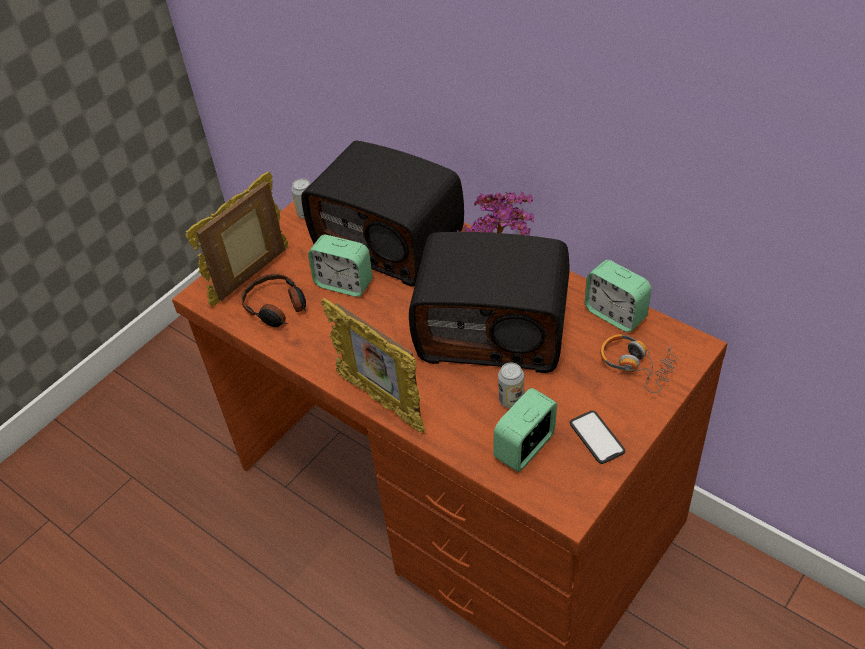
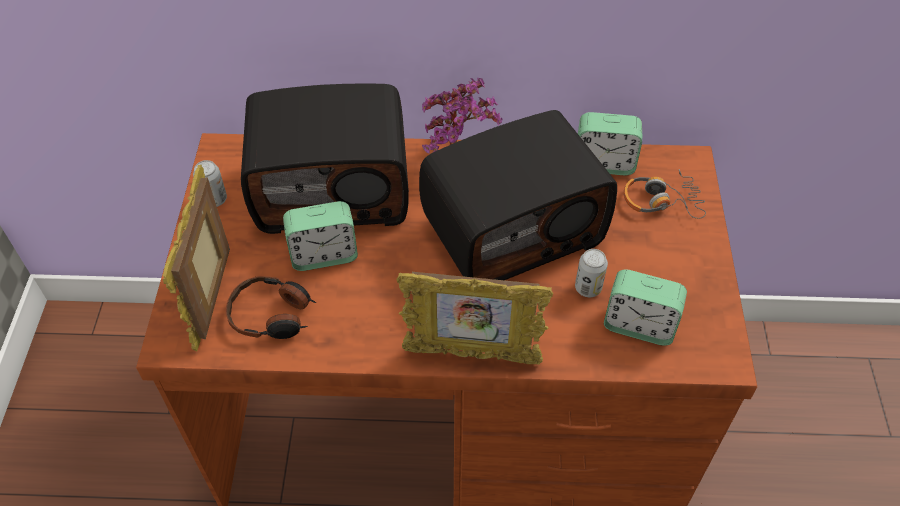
camera: 40 degrees left, 5 degrees up
(525, 447) = (639, 325): alarm clock -> alarm clock turned 75 degrees counterclockwise
(597, 437) = (688, 283): phone -> none

